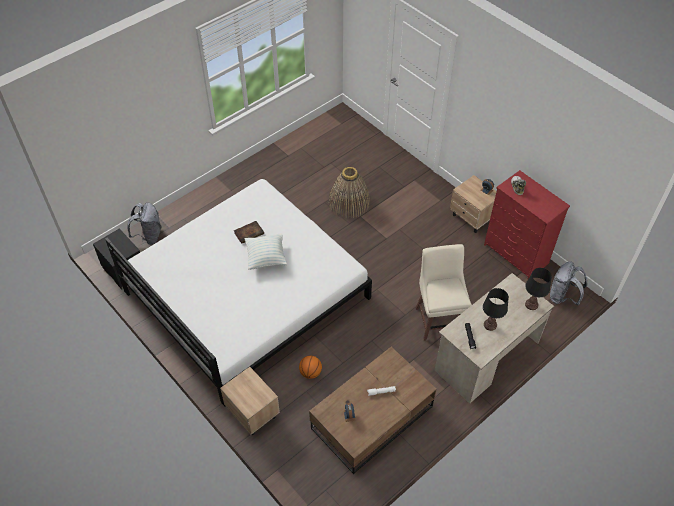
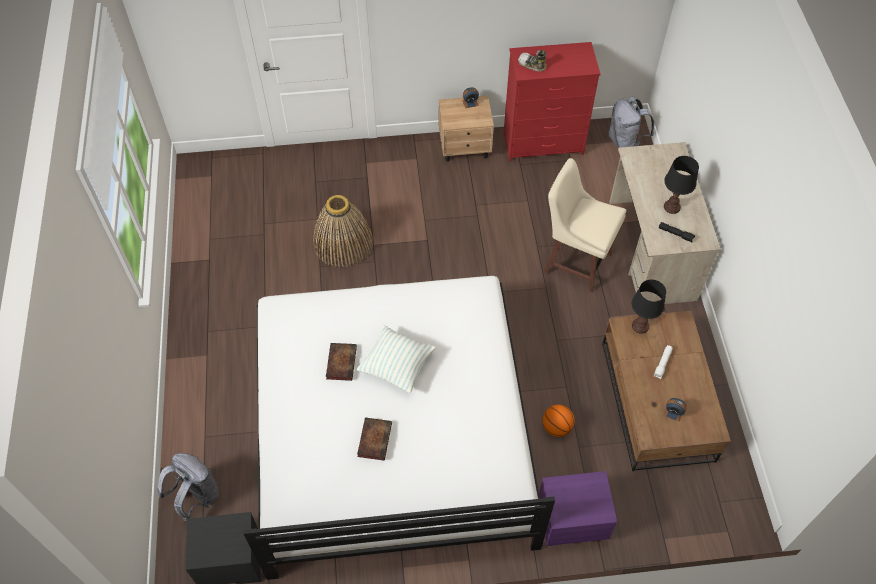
camera: 55 degrees left, 5 degrees up
(213, 273) = (374, 439): none -> book
(252, 413) = (570, 522): beige nightstand -> purple nightstand
(531, 304) = (670, 158): black table lamp -> black table lamp (640, 326)

